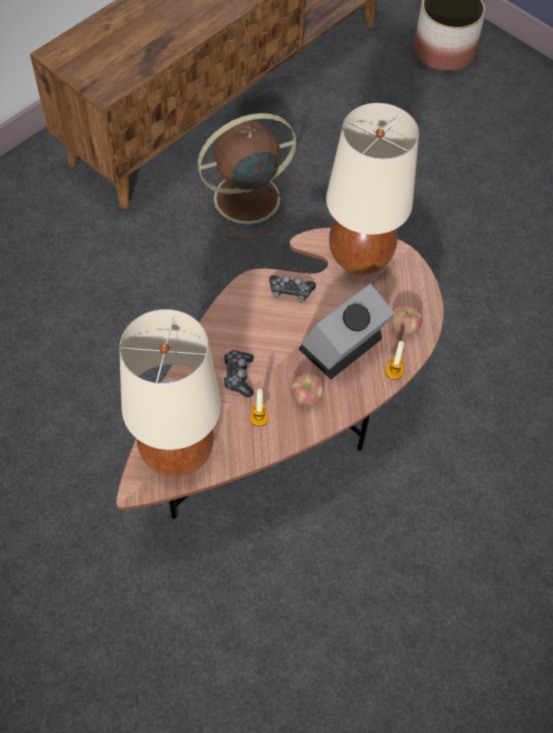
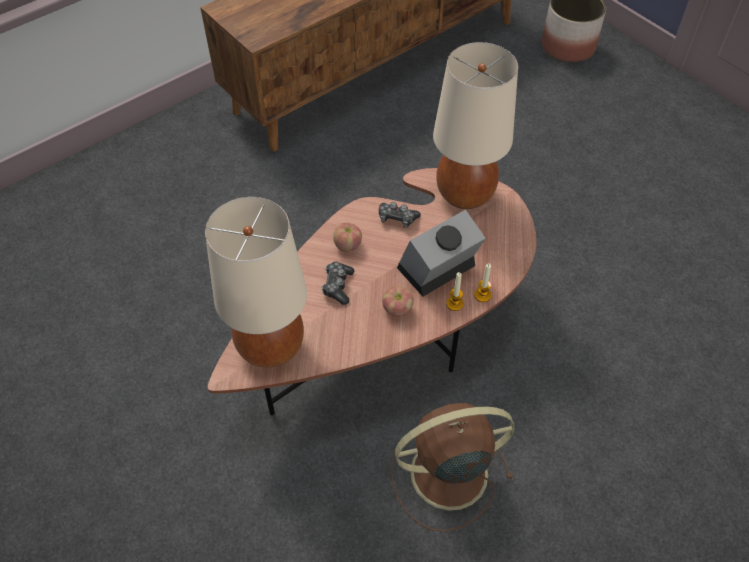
camera: 10 degrees right, 5 degrees down
(244, 199) = (377, 151): brown fan -> brown fan (445, 473)
(259, 418) = (351, 324): candle -> candle (454, 304)
(404, 327) = (497, 257): apple -> apple (347, 245)

